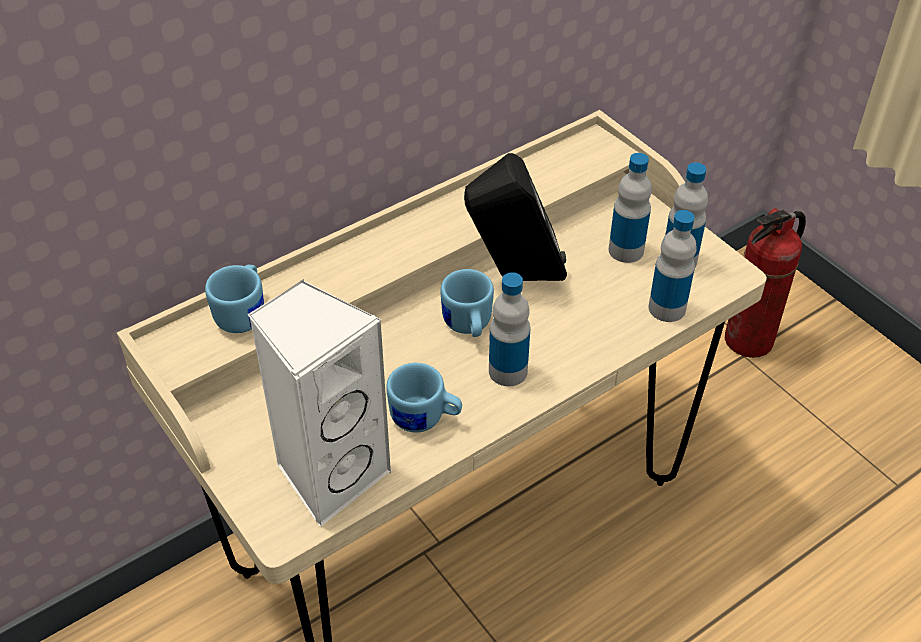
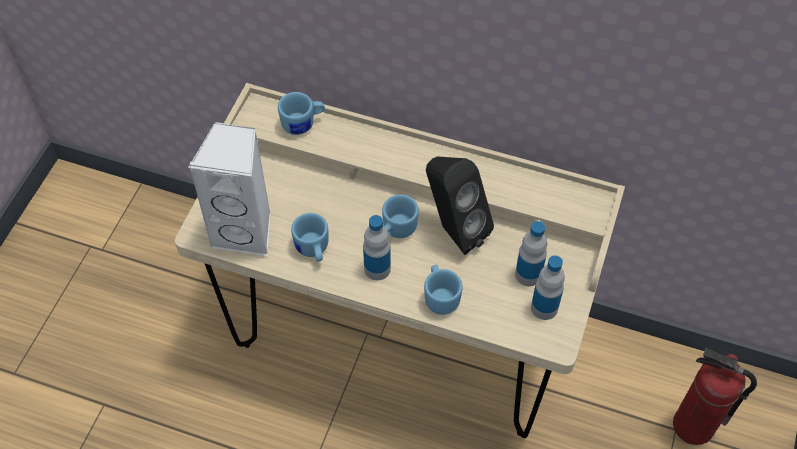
camera: 55 degrees right, 10 degrees up
(595, 335) = (441, 296): none -> blue mug
(667, 308) = (494, 322): bottle -> none

